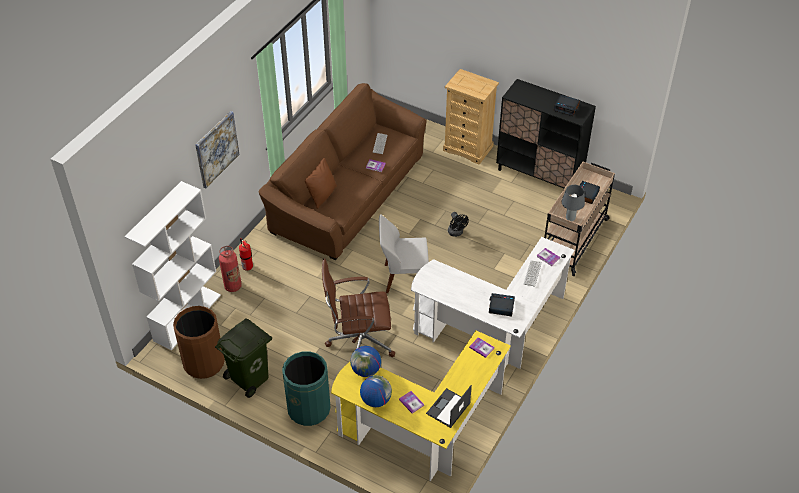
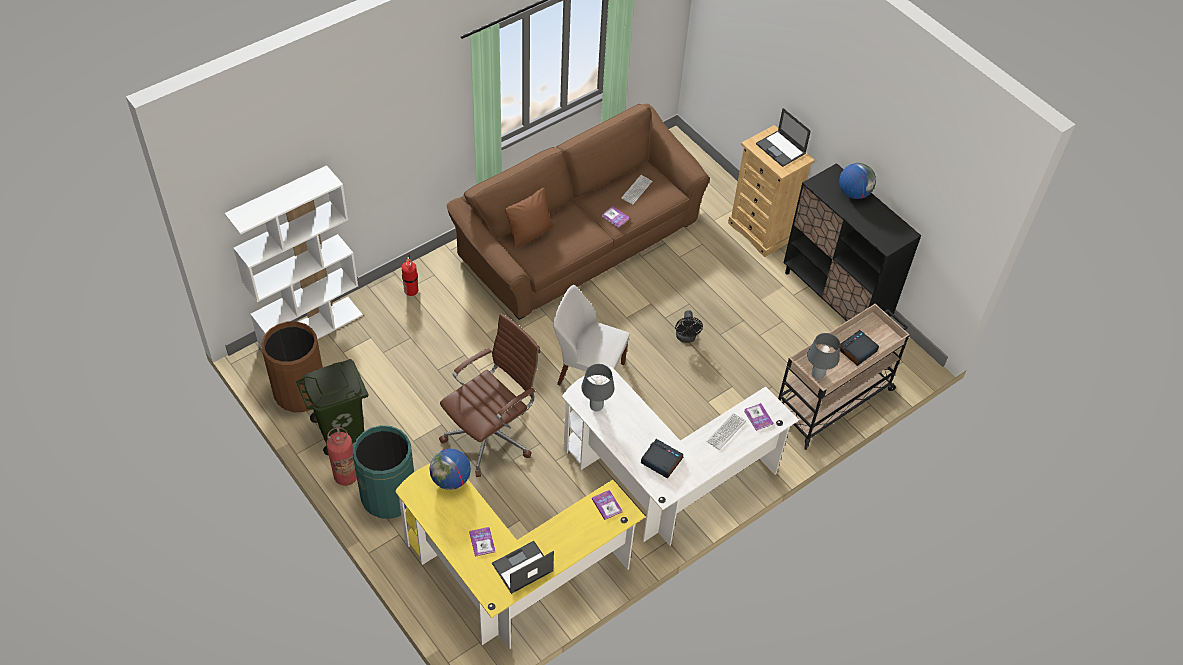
camera: 20 degrees right, 5 degrees up
(216, 149) = (393, 137): picture -> none
(233, 286) = (382, 309): fire extinguisher -> fire extinguisher (346, 476)
(359, 342) = (491, 435): brown office chair -> brown office chair turned 120 degrees clockwise
(376, 400) = (442, 522): globe -> globe (854, 193)
(437, 288) = (596, 406): none -> grey table lamp
(473, 82) = (781, 149): none -> laptop
(566, 107) = (880, 225): alarm clock -> none

